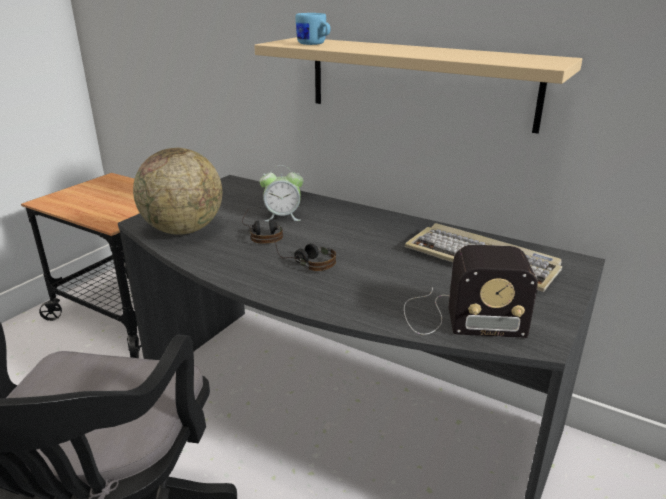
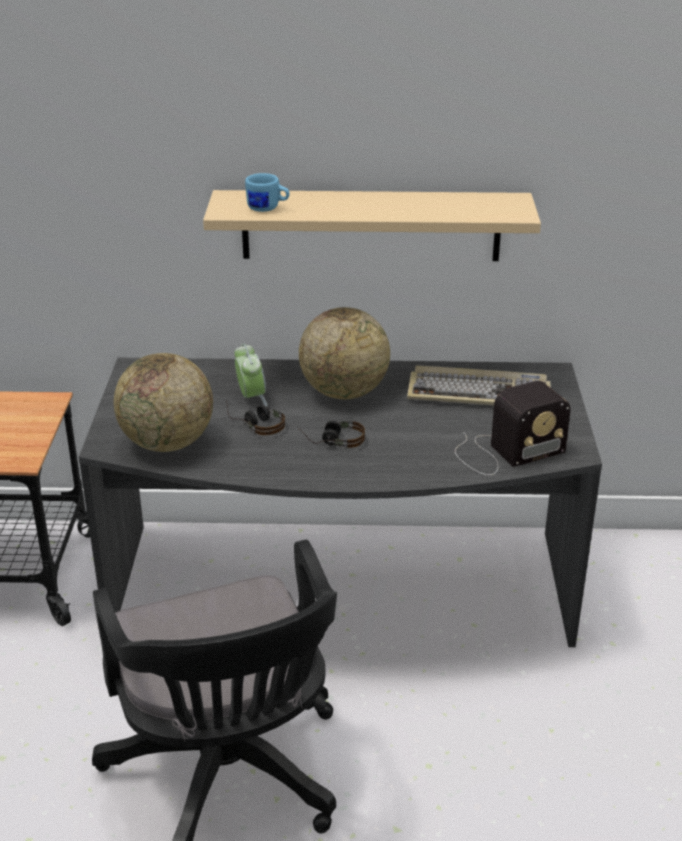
camera: 30 degrees left, 5 degrees up
(283, 217) = (251, 398): alarm clock -> alarm clock turned 75 degrees counterclockwise
(359, 230) = (344, 392): none -> globe

